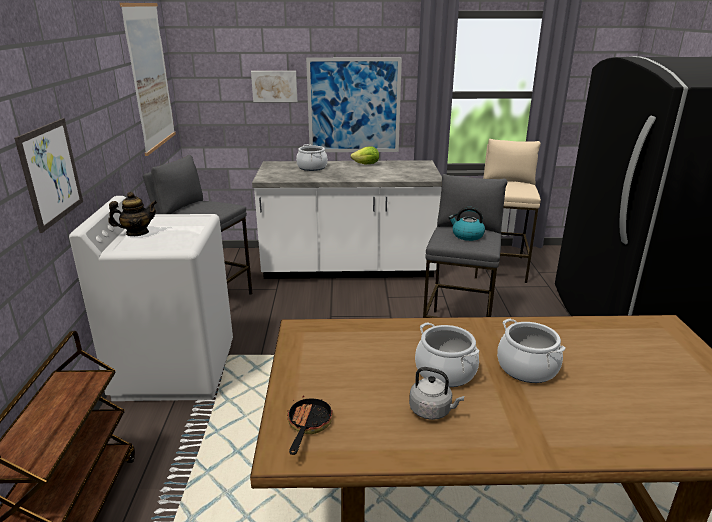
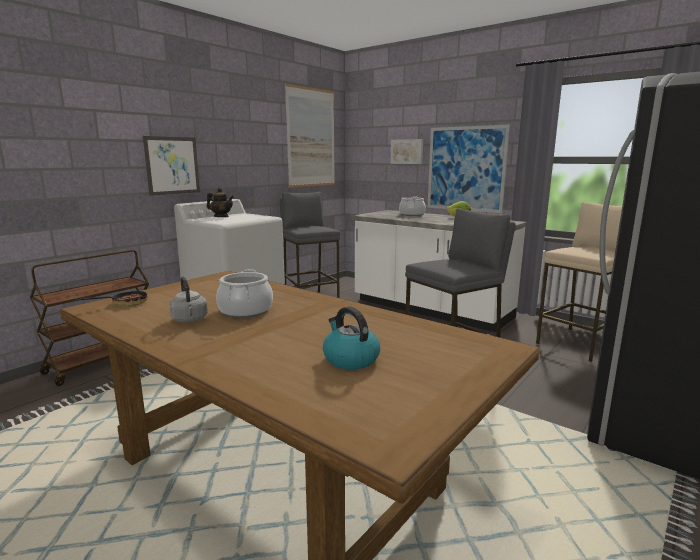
camera: 40 degrees right, 10 degrees down
(467, 236) = (453, 264): kettle -> kettle (350, 359)
(527, 368) = (301, 326): cooking pot -> none

